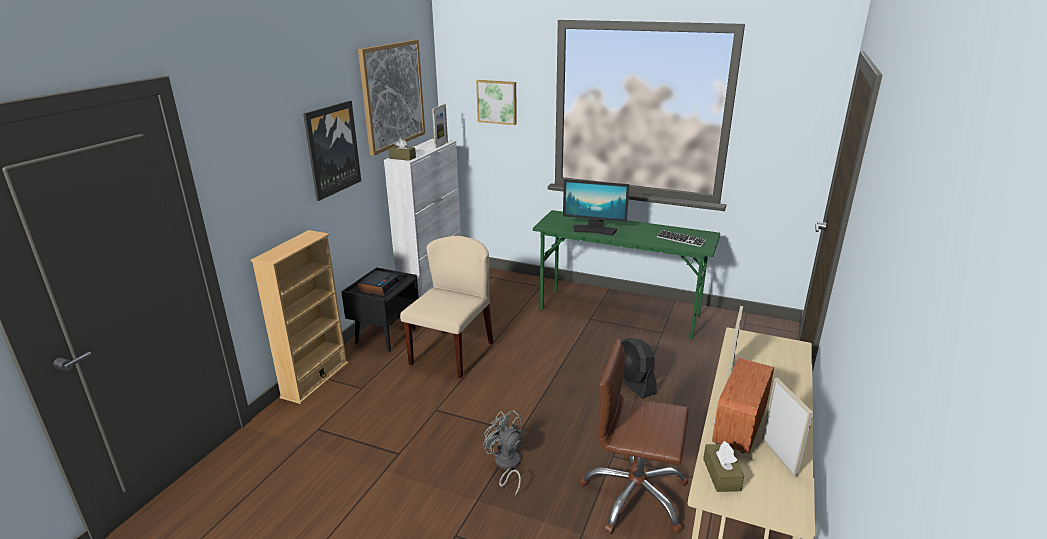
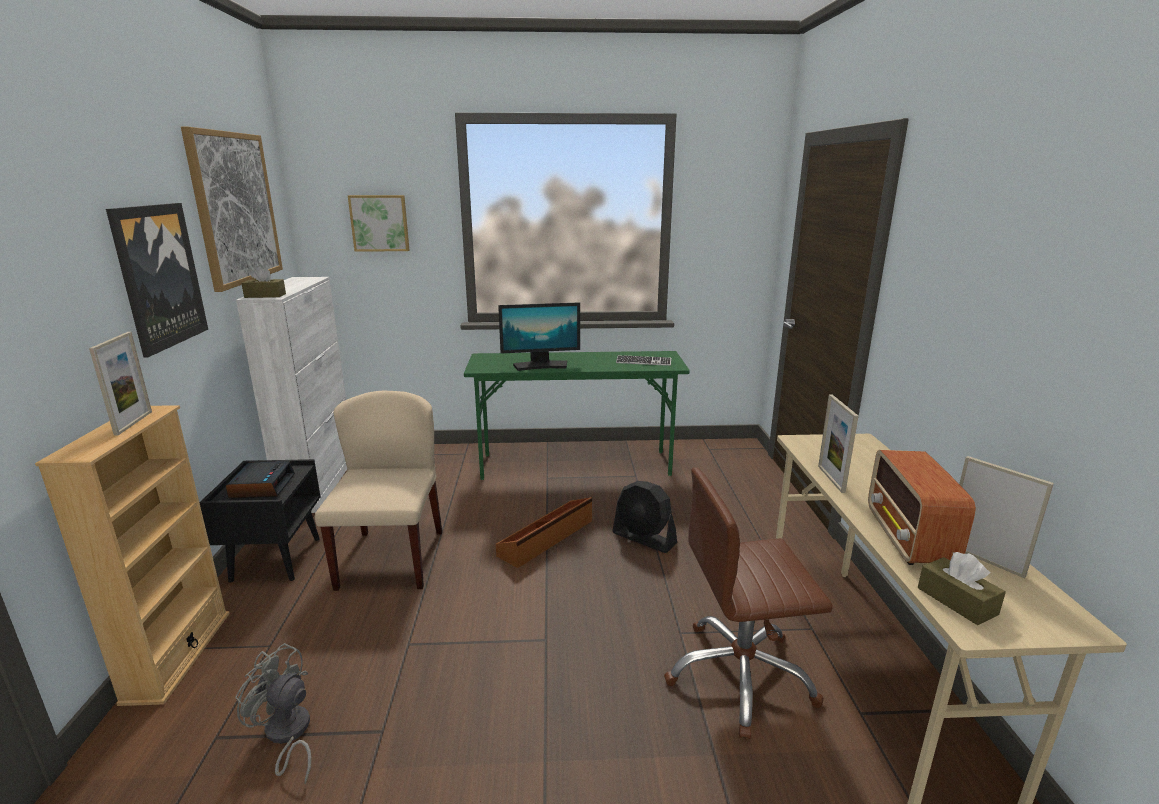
camera: 25 degrees left, 5 degrees down
(441, 145) = (312, 281): picture frame -> picture frame (133, 423)
(506, 465) = (556, 692): grey fan -> grey fan (287, 736)
(562, 365) = (547, 538): none -> brown storage box

